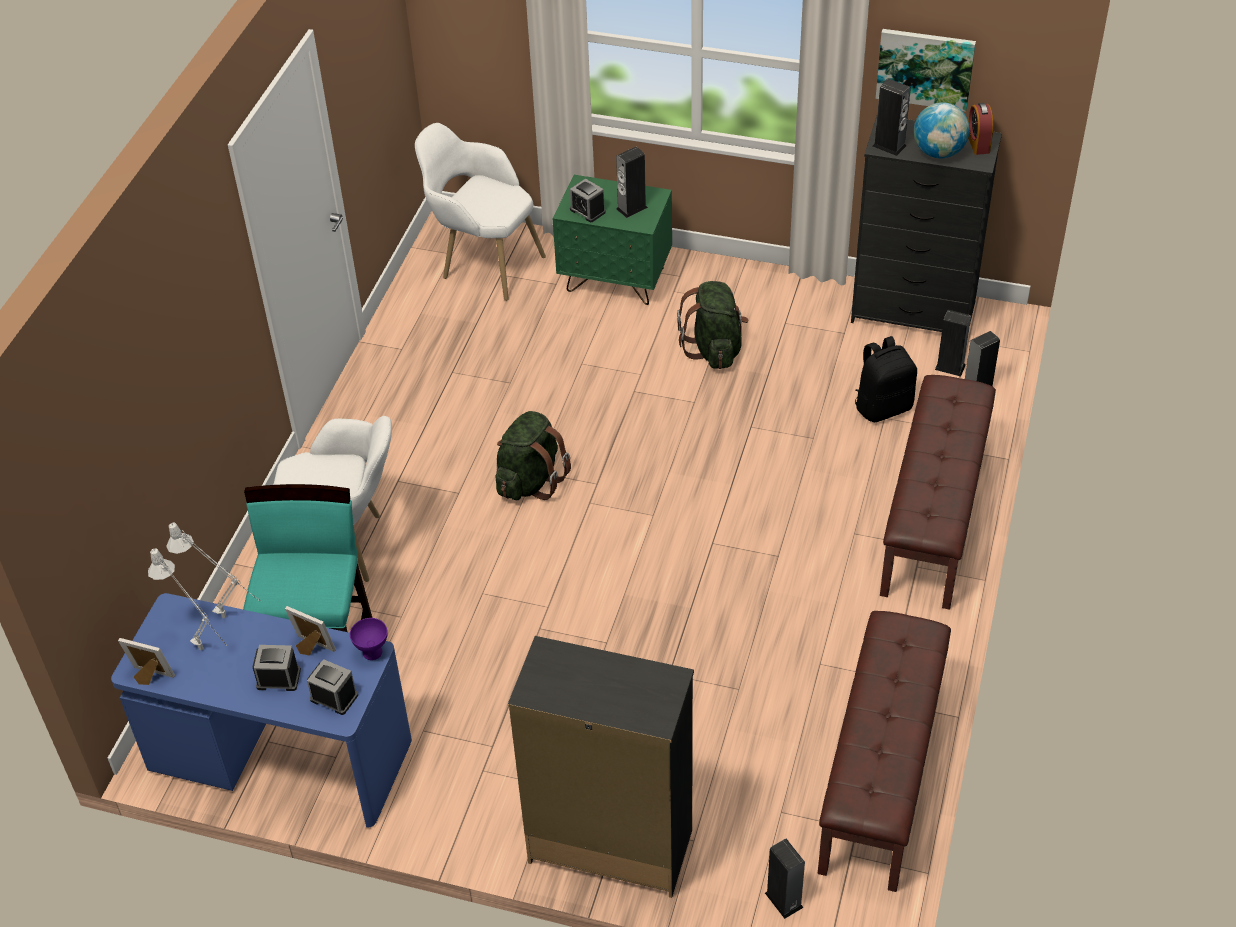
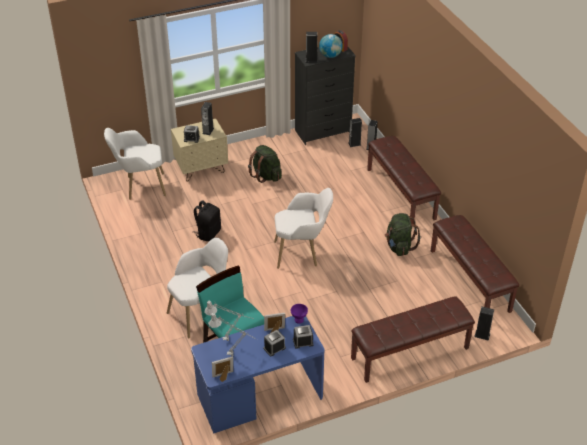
camera: 40 degrees left, 5 degrees down
(530, 481) = (247, 253): green backpack -> green backpack (399, 247)
(609, 846) = (410, 353): black dresser -> brown bench
(616, 280) = (201, 169): green nightstand -> beige nightstand
(623, 534) = (302, 253): none -> white armchair
(883, 407) = (346, 167): black backpack -> black backpack (208, 233)
(925, 68) = (310, 25): picture -> none

